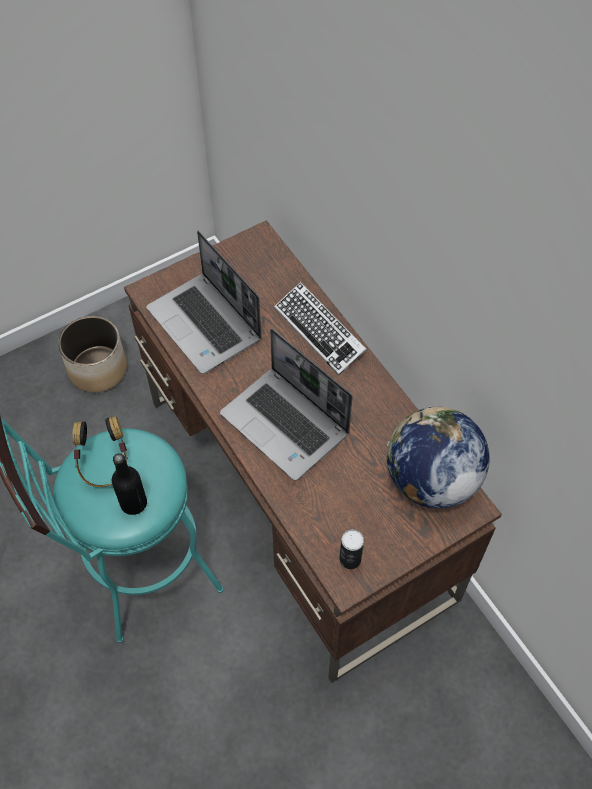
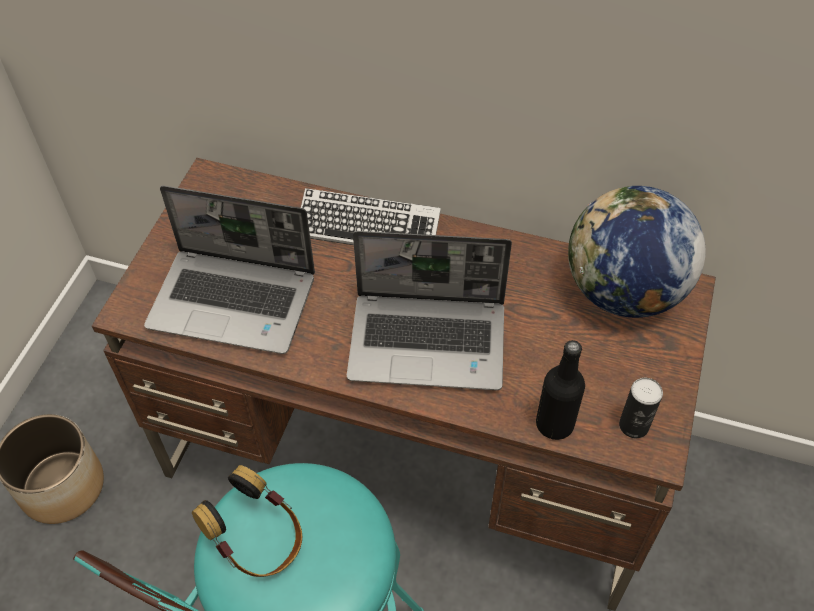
camera: 40 degrees left, 5 degrees down
(133, 503) = (338, 557): black bottle -> black bottle (554, 424)

